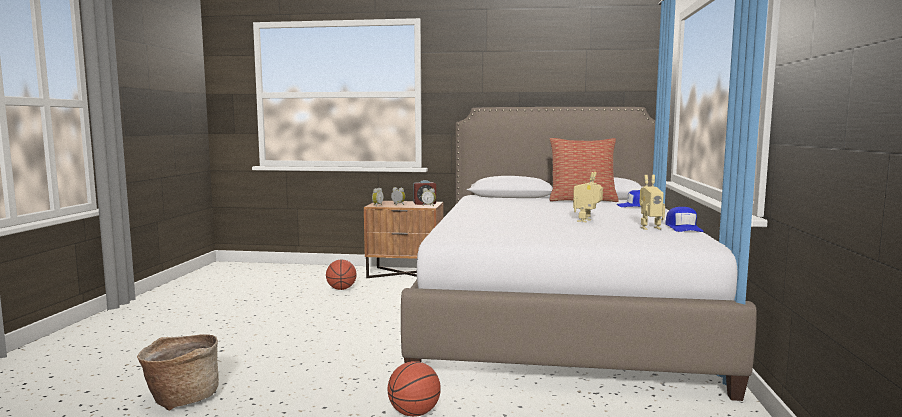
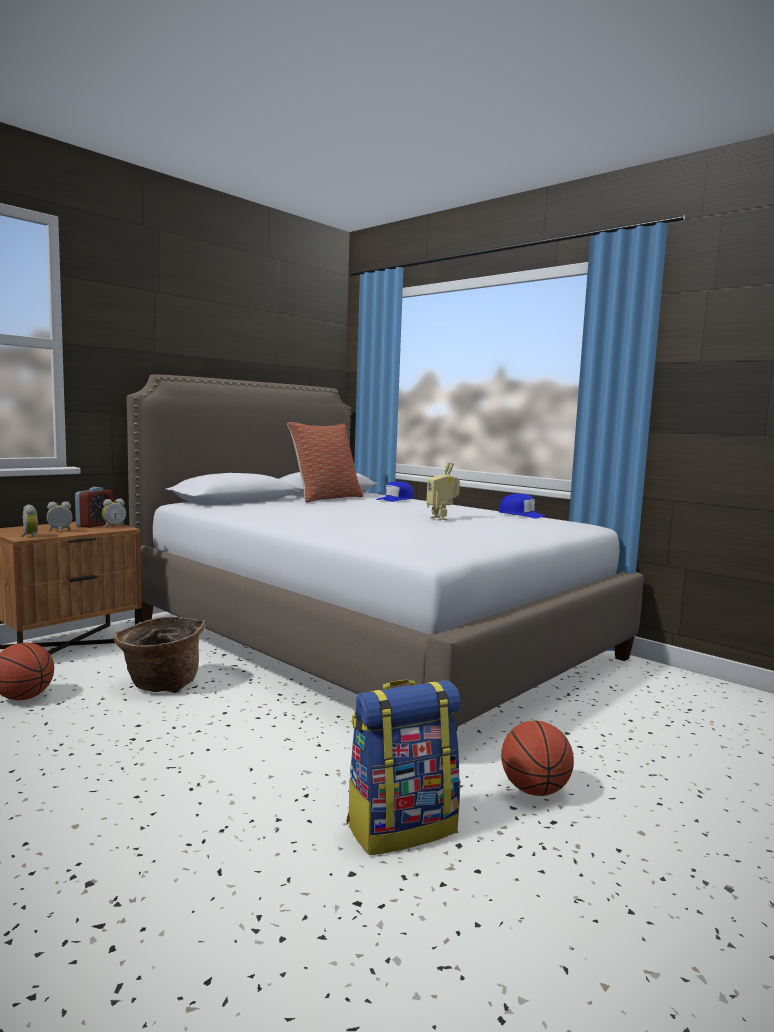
camera: 55 degrees left, 0 degrees up
(182, 398) = (265, 990): basket -> basket (160, 685)
(325, 389) = (401, 827): none -> backpack
(649, 228) = (508, 518): toy robot -> none

